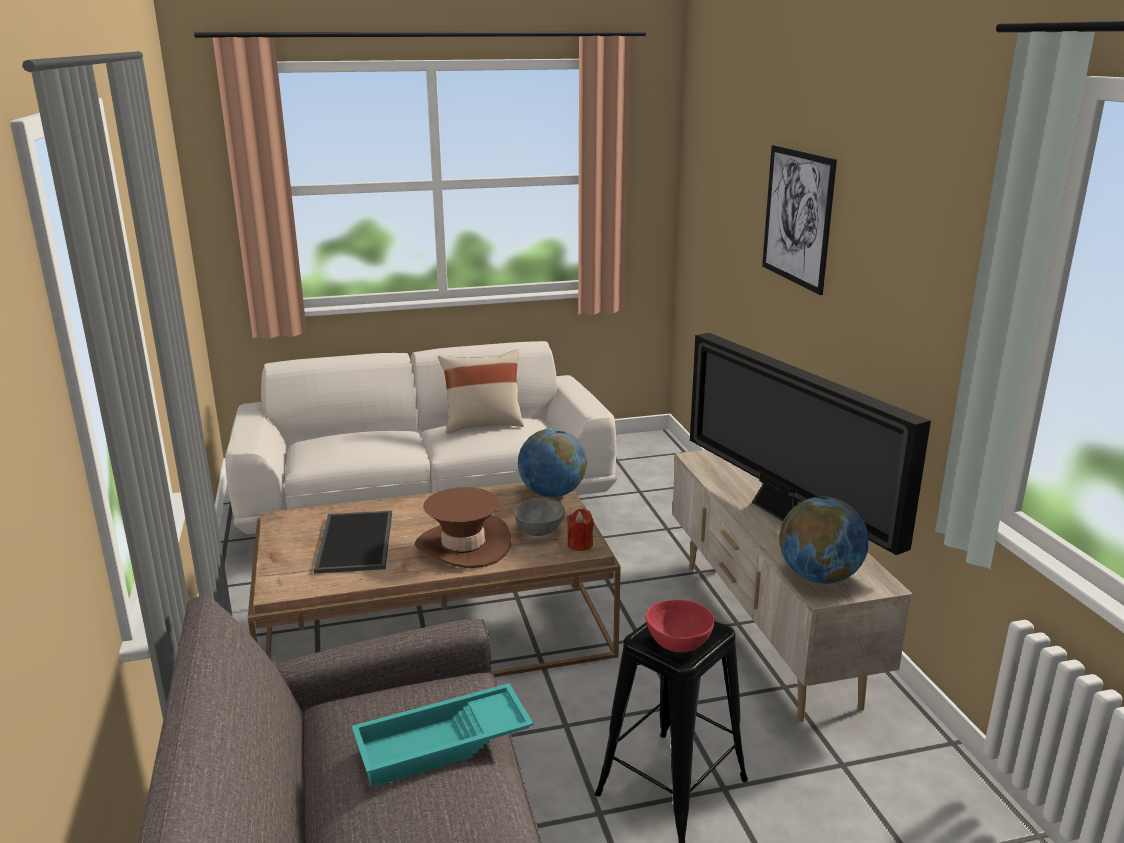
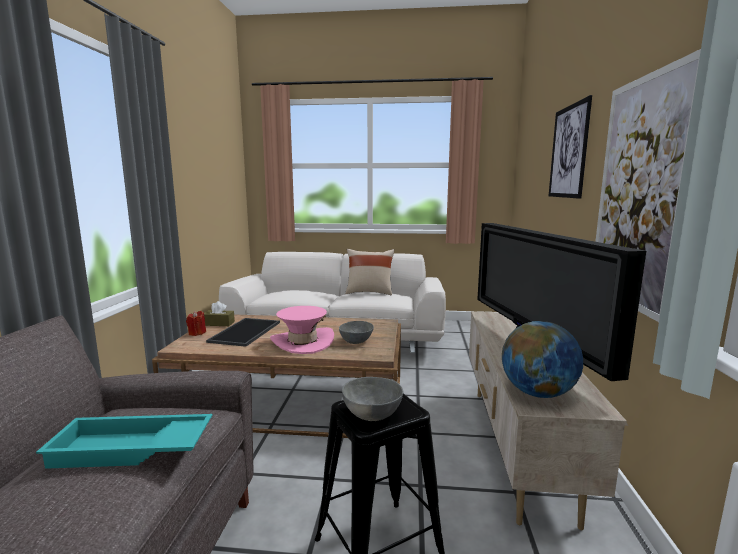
camera: 20 degrees right, 10 degrees down
(292, 532) = (219, 323): none -> brown tissue box
(463, 546) = (302, 342): brown hat -> pink hat
(552, 493) = (381, 325): globe -> none
(580, 545) = (375, 352): red candle -> red candle (197, 333)
(677, 644) = (370, 415): red bowl -> grey bowl
(907, 326) = (638, 193): none -> picture

